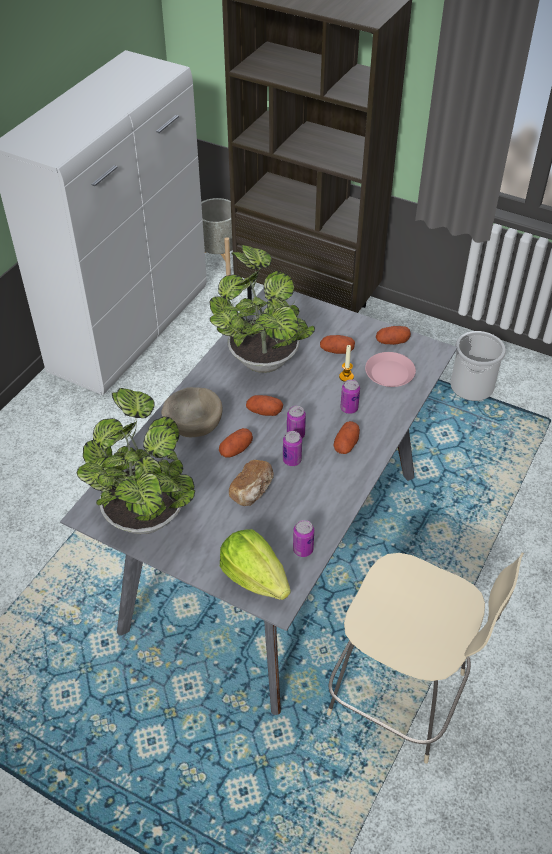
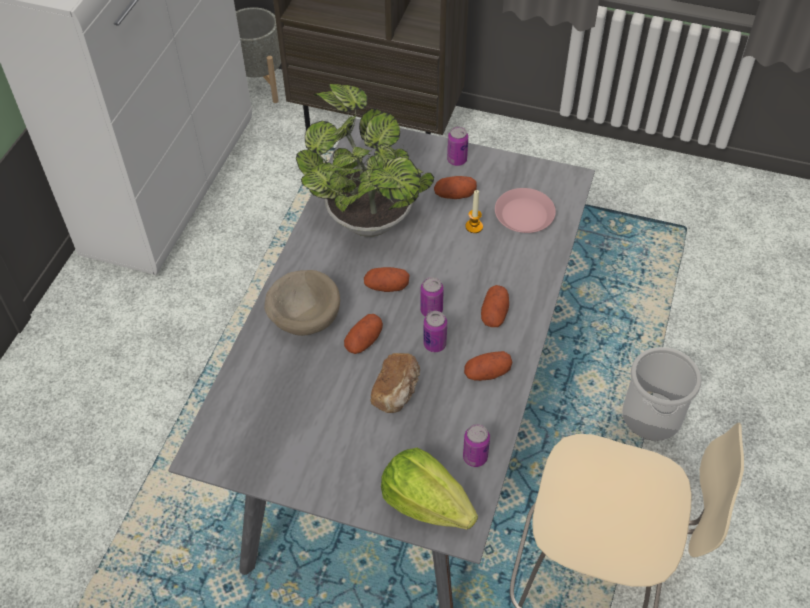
camera: 10 degrees left, 5 degrees up
(144, 511) = (270, 440): potted plant -> none
(349, 408) = (487, 267): can -> can (457, 160)
(392, 342) = (517, 174): potato -> potato (487, 373)
(472, 387) = (590, 200): bucket -> bucket (652, 416)

